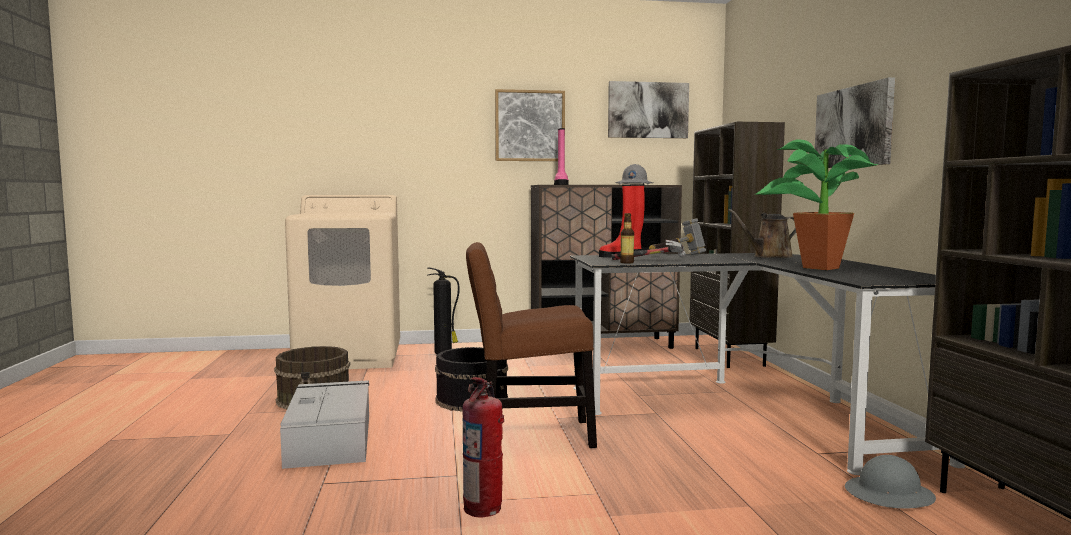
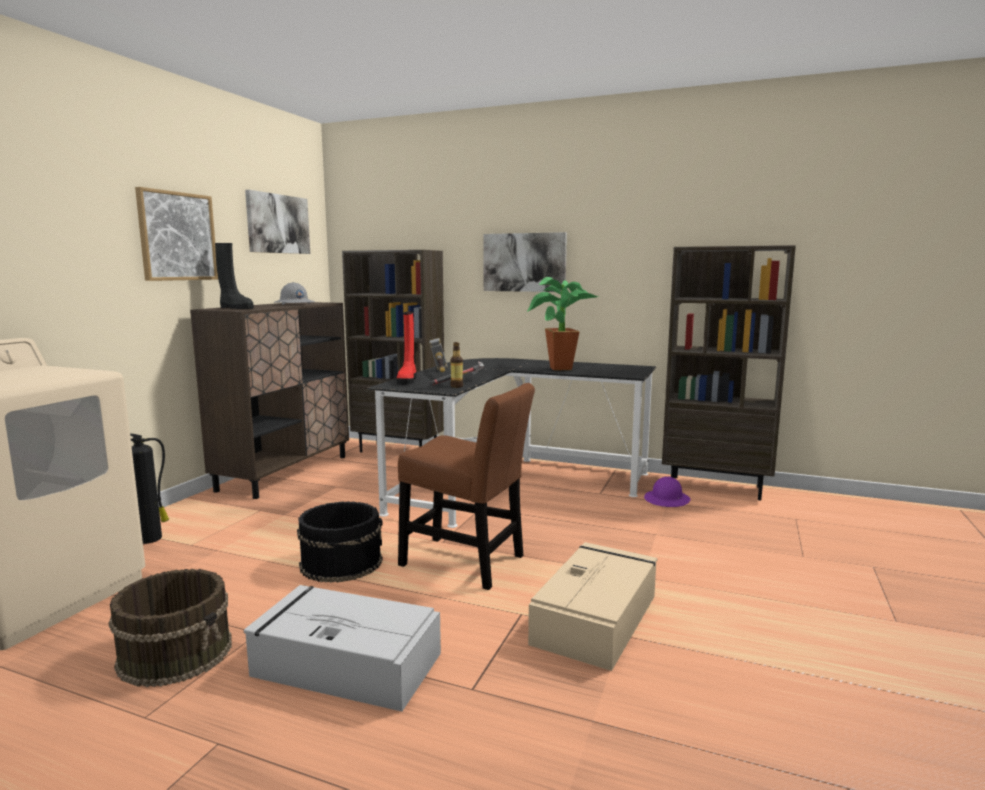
camera: 60 degrees left, 5 degrees up
(483, 508) = (596, 617): fire extinguisher -> beige storage box
(528, 435) = (467, 563): brown chair -> brown chair turned 90 degrees counterclockwise
(561, 184) = (235, 308): pink boot -> black boot
(769, 256) = (483, 363): brown watering can -> none
(889, 495) = (667, 500): grey hard hat -> purple hard hat

